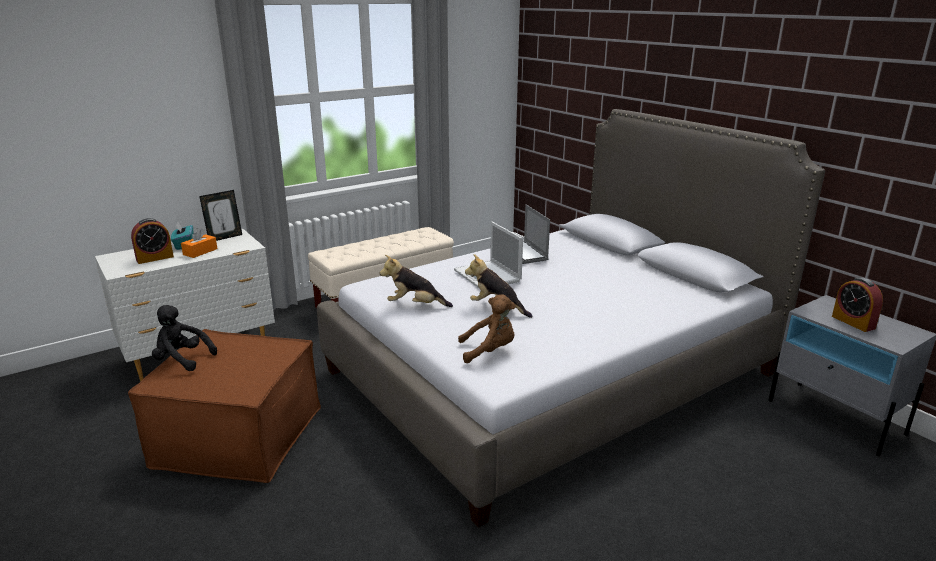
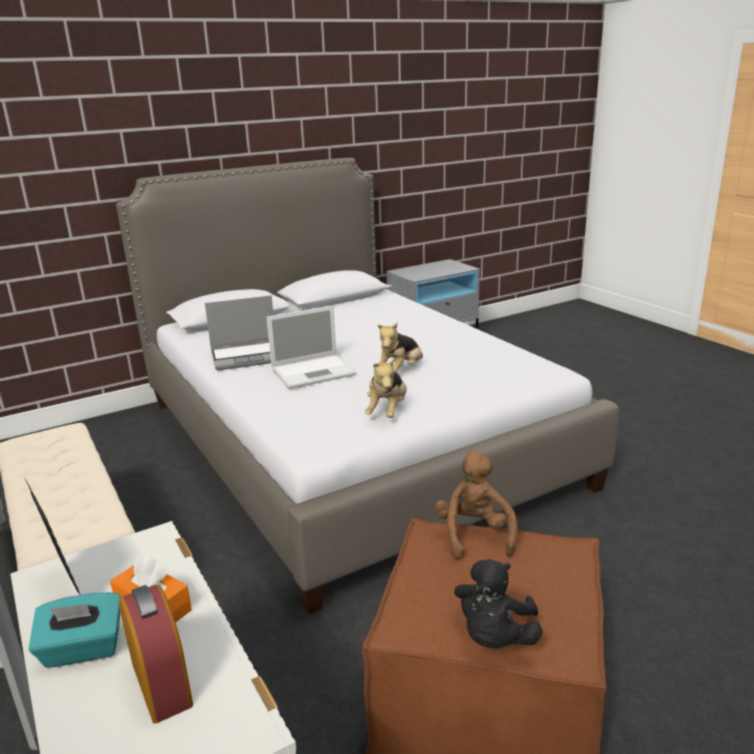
camera: 85 degrees left, 0 degrees up
(489, 351) = (498, 375): brown plush toy -> brown plush toy (474, 534)
(853, 322) = (434, 271): alarm clock -> none

